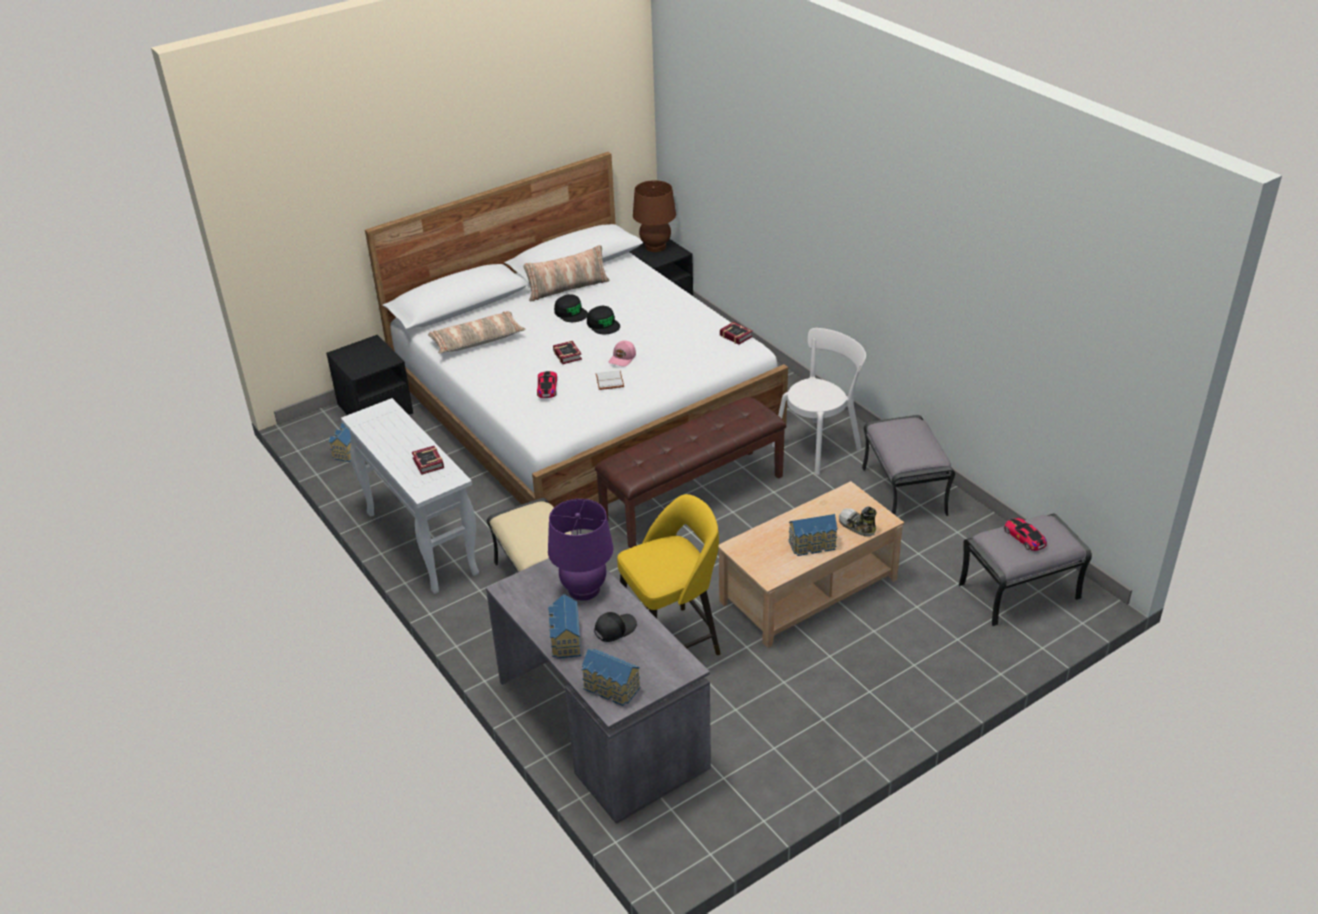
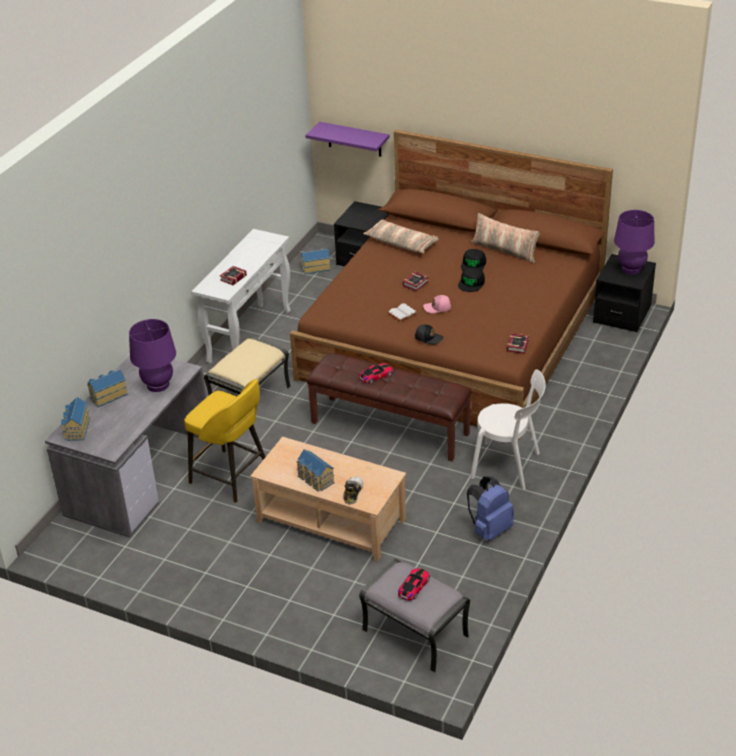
camera: 60 degrees right, 0 degrees up
(308, 272) = (354, 139): none -> purple shelf
(547, 388) = (367, 291): toy car -> toy car (376, 376)
(583, 403) = (454, 336): white bed -> brown bed
(614, 629) = (129, 410): black cap -> black cap (428, 338)
(655, 246) = (631, 269): brown table lamp -> purple table lamp
(902, 491) = (489, 529): grey ottoman -> blue backpack

